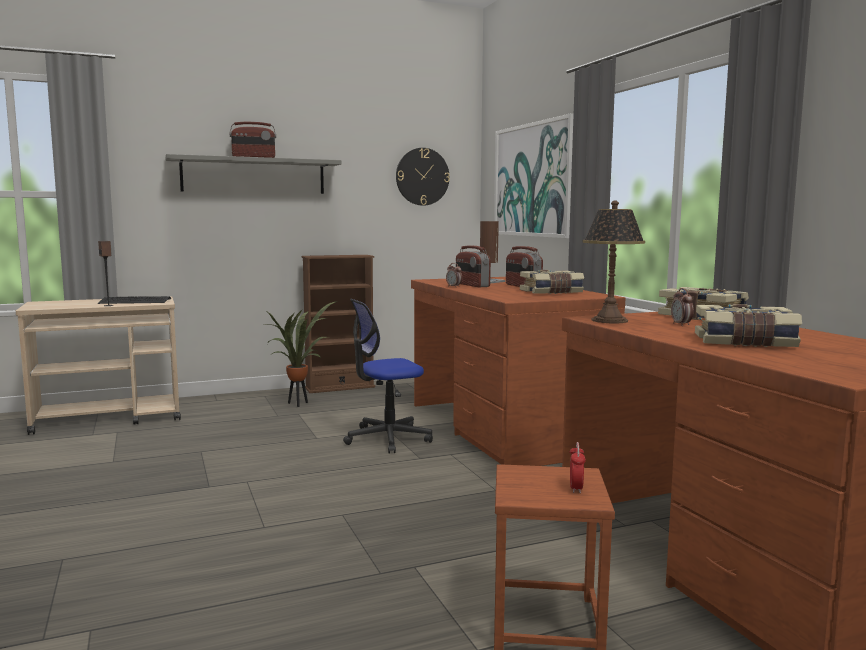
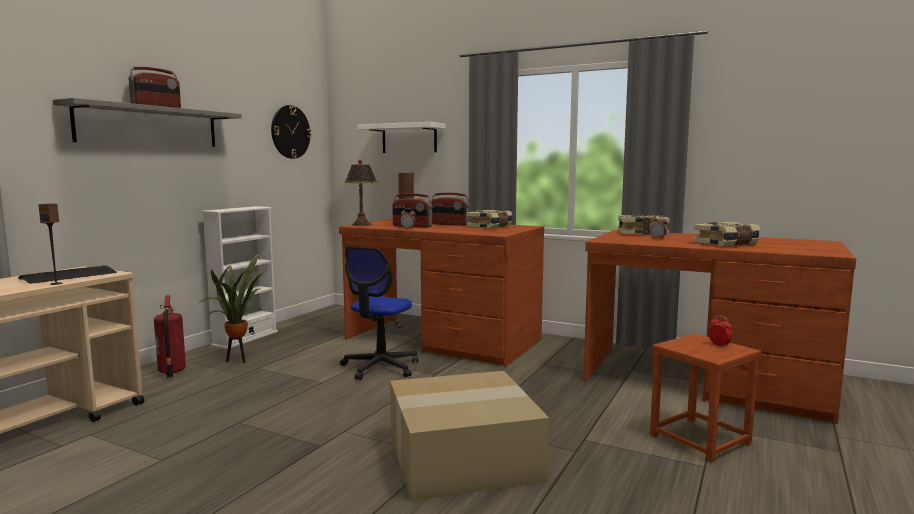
camera: 40 degrees left, 0 degrees up
(240, 402) = (171, 372): none -> fire extinguisher
(281, 535) = (464, 456): none -> cardboard box
(340, 387) = (245, 338): brown bookcase -> white bookcase
(534, 180) = (409, 138): picture -> white shelf
(610, 320) = (619, 240): table lamp -> table lamp (362, 224)

